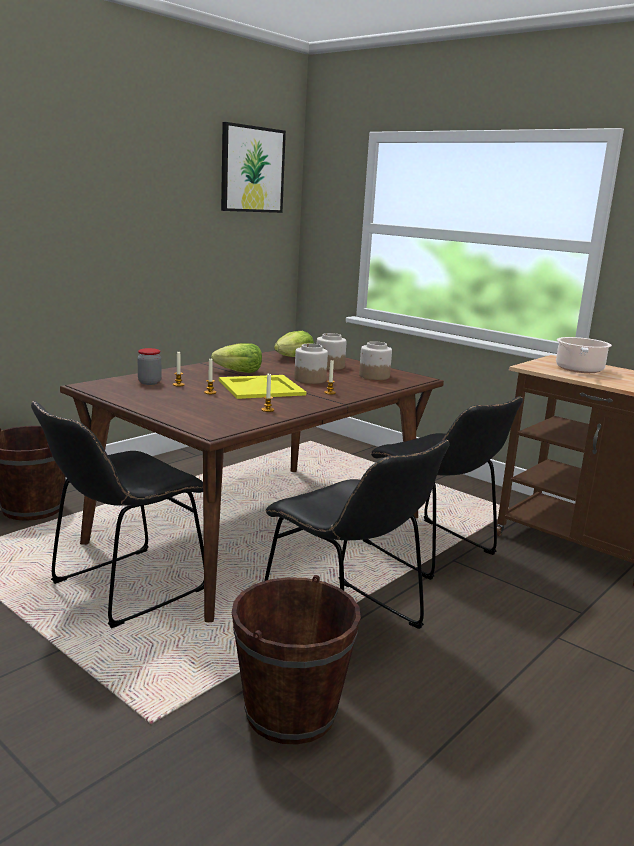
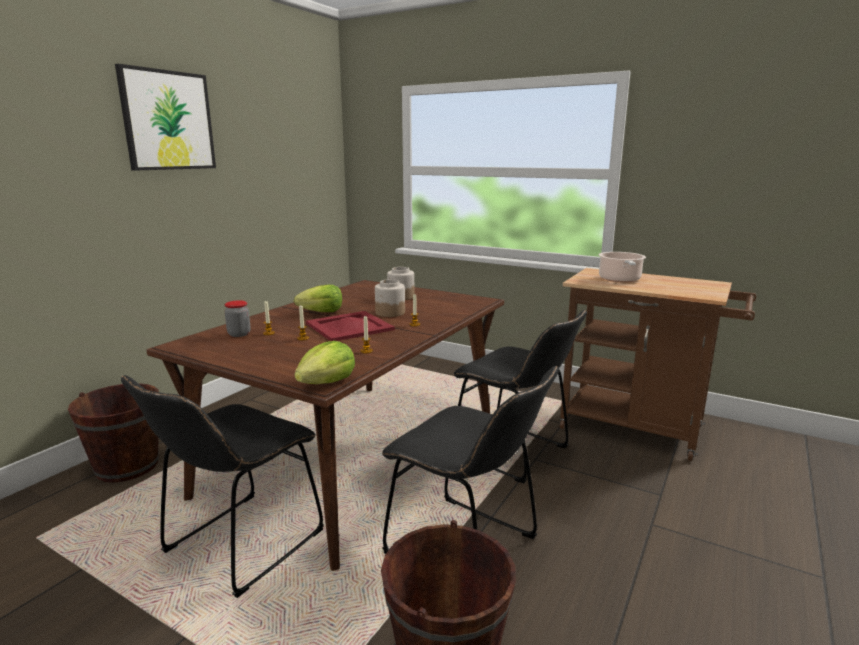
camera: 10 degrees left, 0 degrees up
(252, 169) = (300, 124): picture -> picture (168, 120)
(261, 387) = (349, 326): yellow tray -> red tray
(294, 357) = (365, 291): lettuce -> lettuce (327, 383)
(373, 376) = (444, 302): jar -> none

